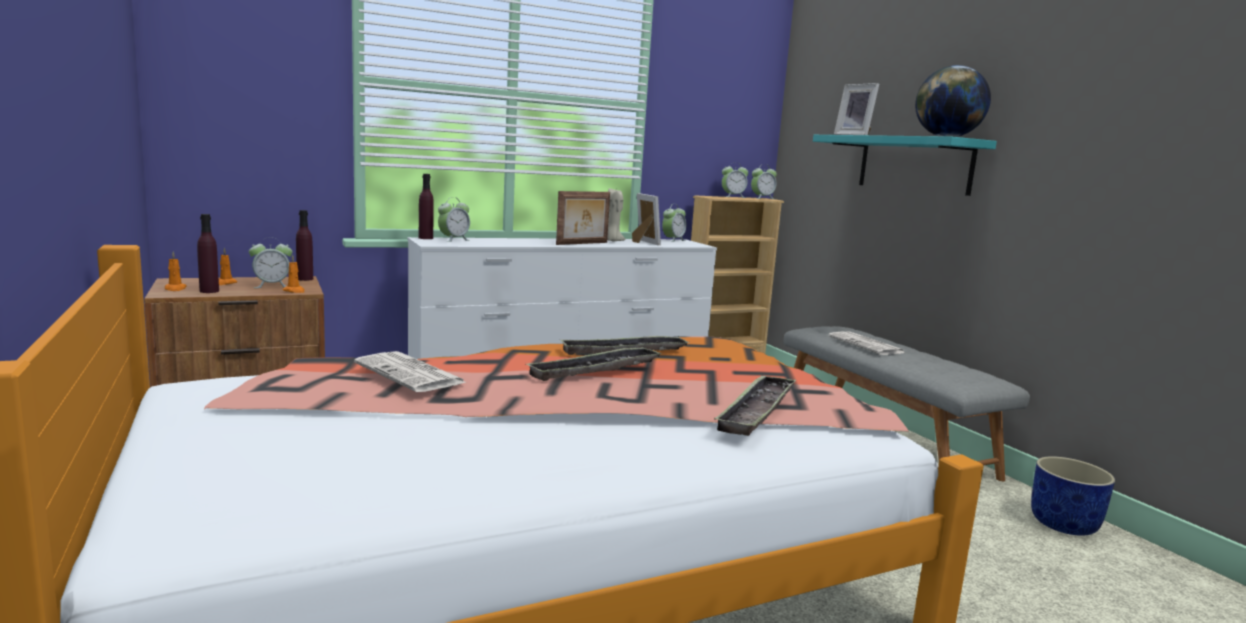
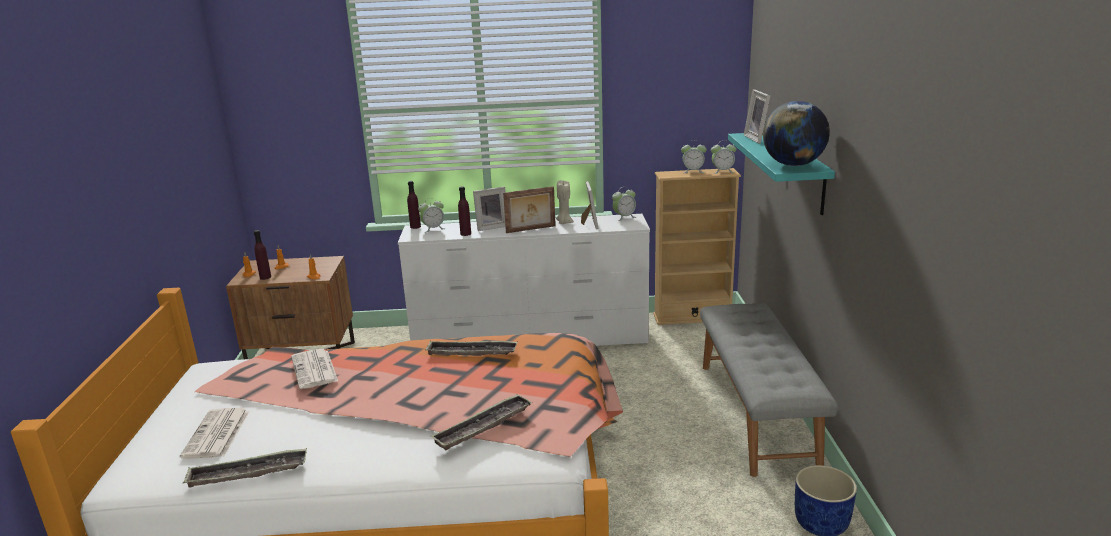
camera: 25 degrees right, 10 degrees up
(272, 286) = (306, 270): alarm clock -> none
(305, 279) = (333, 260): purple bottle -> purple bottle (465, 234)
(529, 241) = (491, 227): none -> picture frame
(595, 370) = (424, 375): tray -> tray (248, 473)
(867, 345) = (744, 334): newspaper -> newspaper (216, 435)

